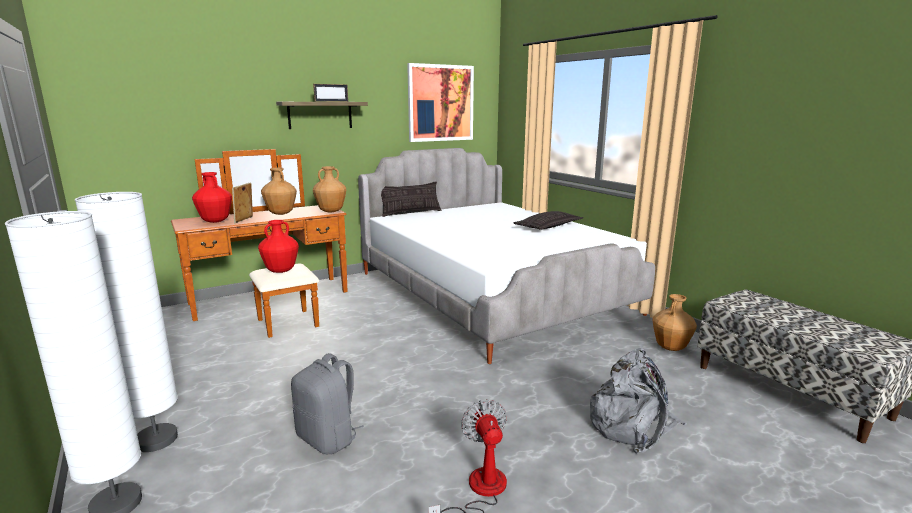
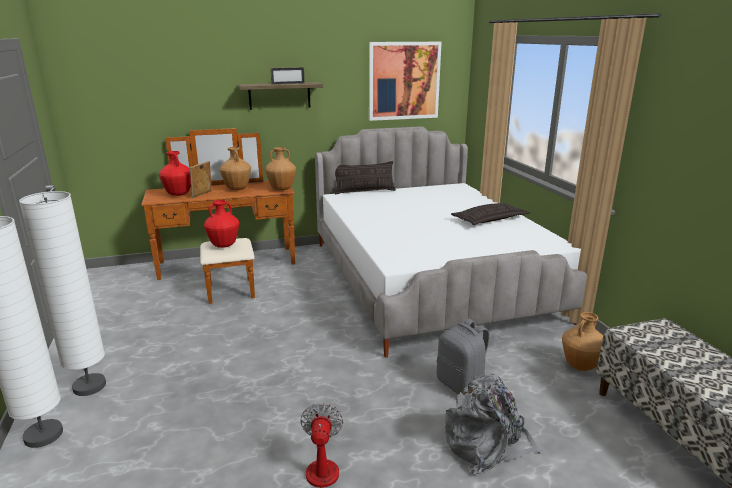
camera: 15 degrees right, 5 degrees up
(328, 438) = (213, 408): grey backpack -> grey backpack (462, 385)

